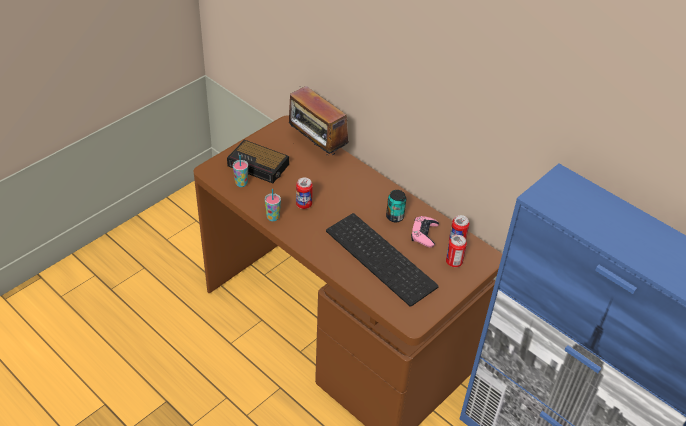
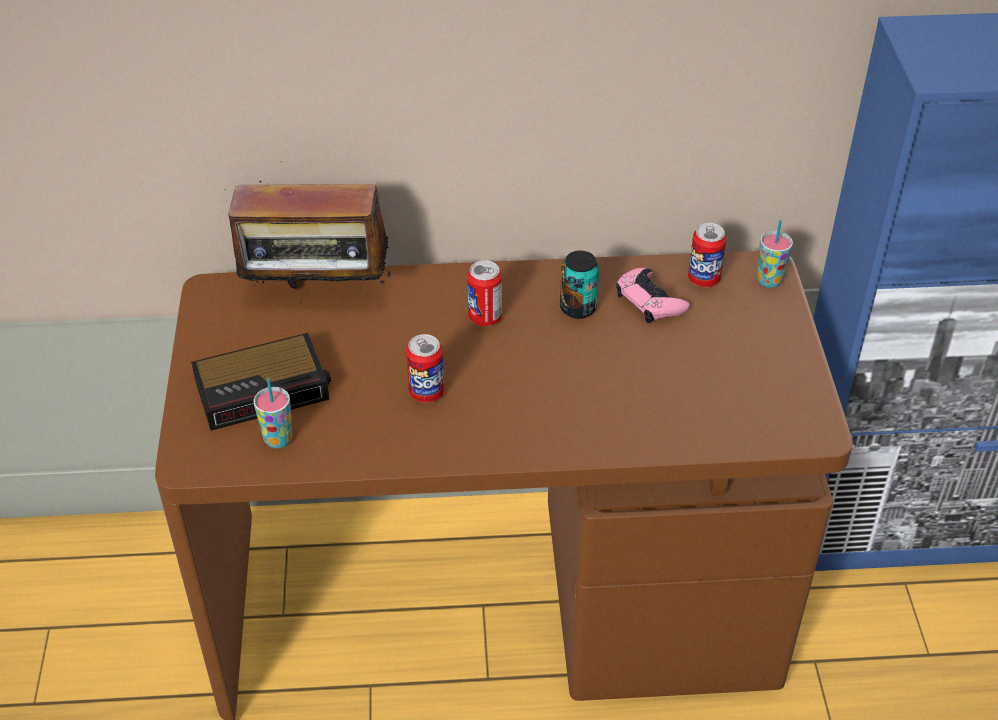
camera: 45 degrees left, 0 degrees up
(273, 217) = (410, 450): cup -> cup (769, 280)
(383, 258) = (650, 378): keyboard -> none
(454, 262) = (740, 308): can -> can (485, 317)

